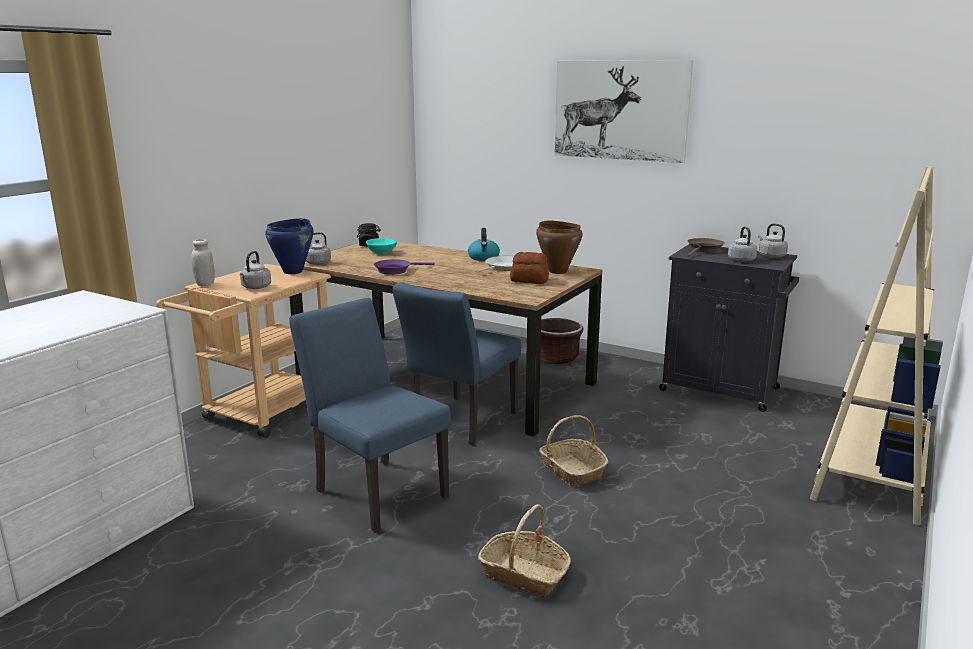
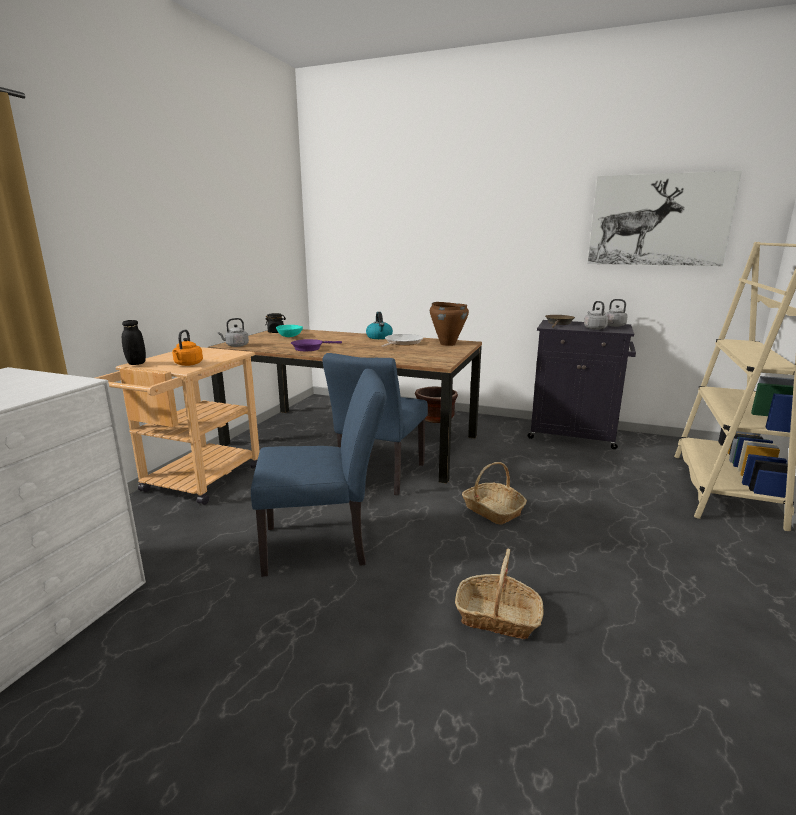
camera: 10 degrees left, 0 degrees up
(205, 284) = (136, 363): white jar -> black jar
(255, 287) = (188, 364): grey kettle -> orange kettle
(293, 272) = (219, 351): blue cooking pot -> none
(375, 489) = (324, 545): blue chair -> blue chair turned 135 degrees clockwise
(529, 280) = (429, 351): bread -> none
(620, 110) = (483, 213): picture -> picture (658, 220)

